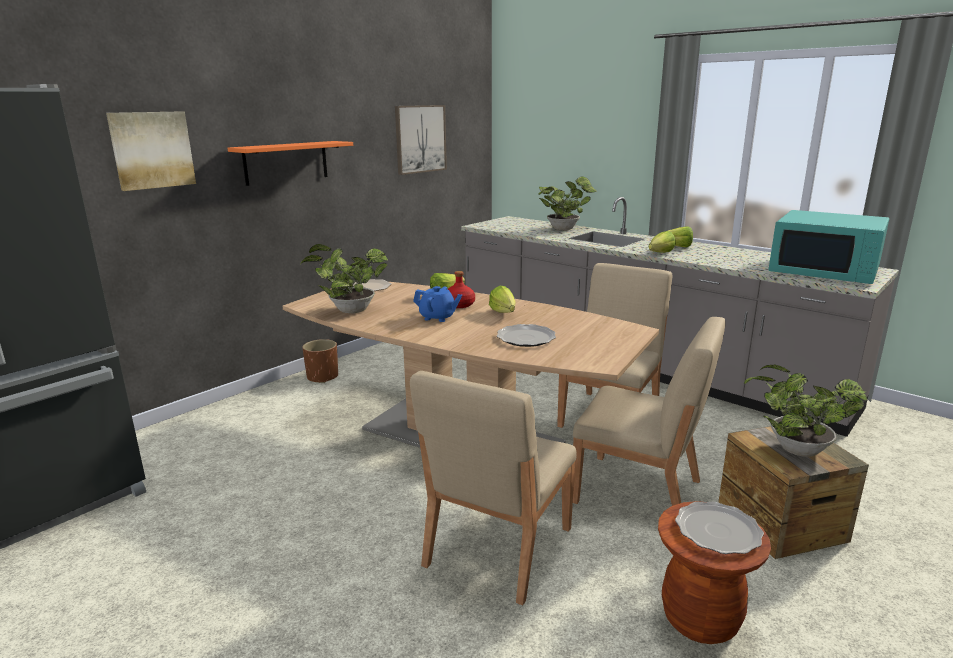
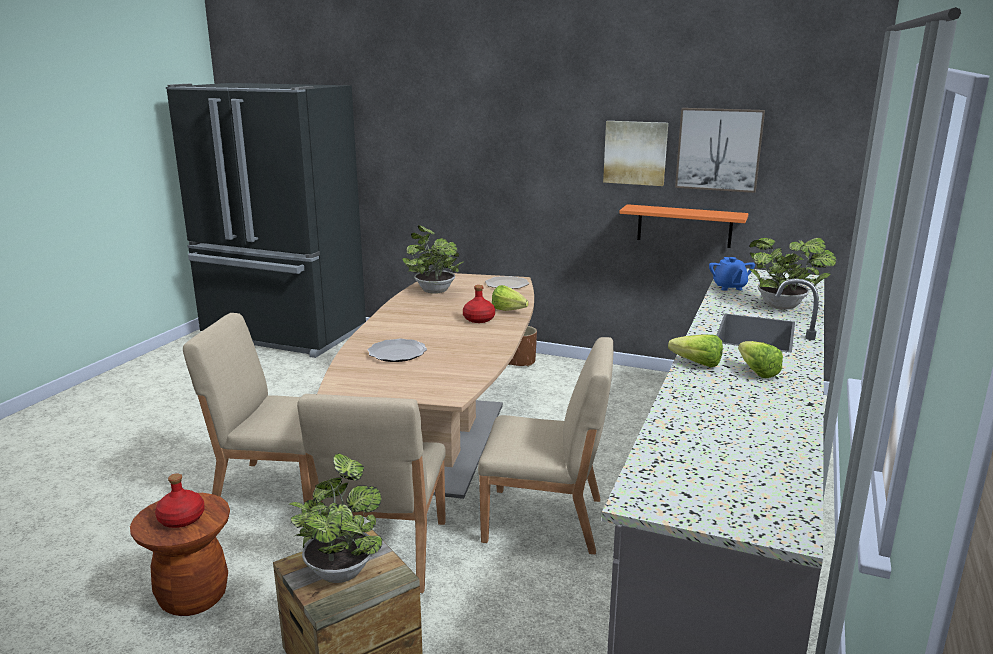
camera: 70 degrees right, 0 degrees up
(152, 150) = (427, 131): picture -> picture (635, 152)
(286, 162) = (536, 154): orange shelf -> orange shelf (684, 226)
(438, 317) = (435, 317): blue teapot -> blue teapot (729, 287)
(504, 314) = (462, 338): lettuce -> none
(718, 531) = (181, 519): plate -> red bottle
(825, 270) = (724, 478): turquoise microwave -> none

